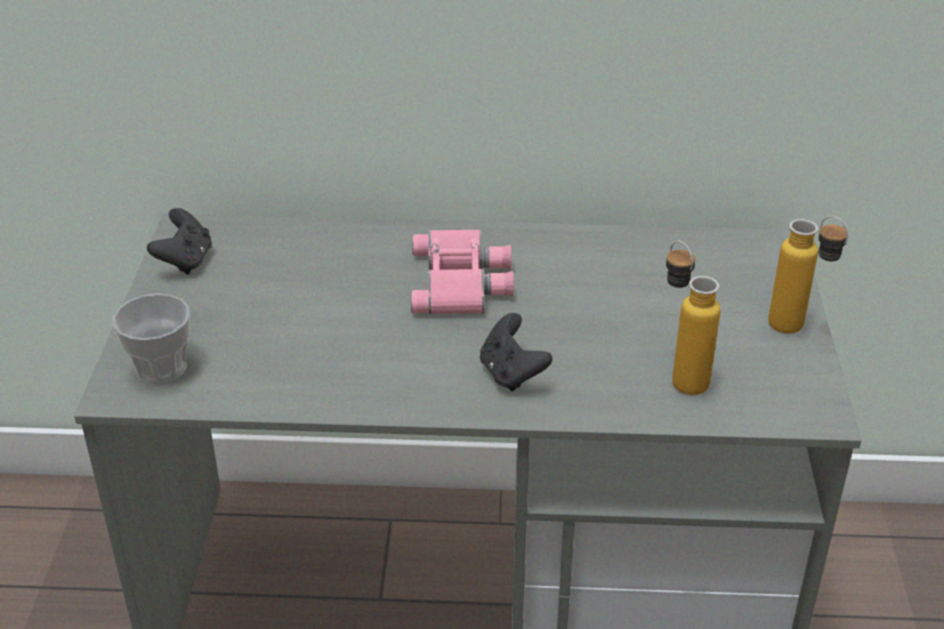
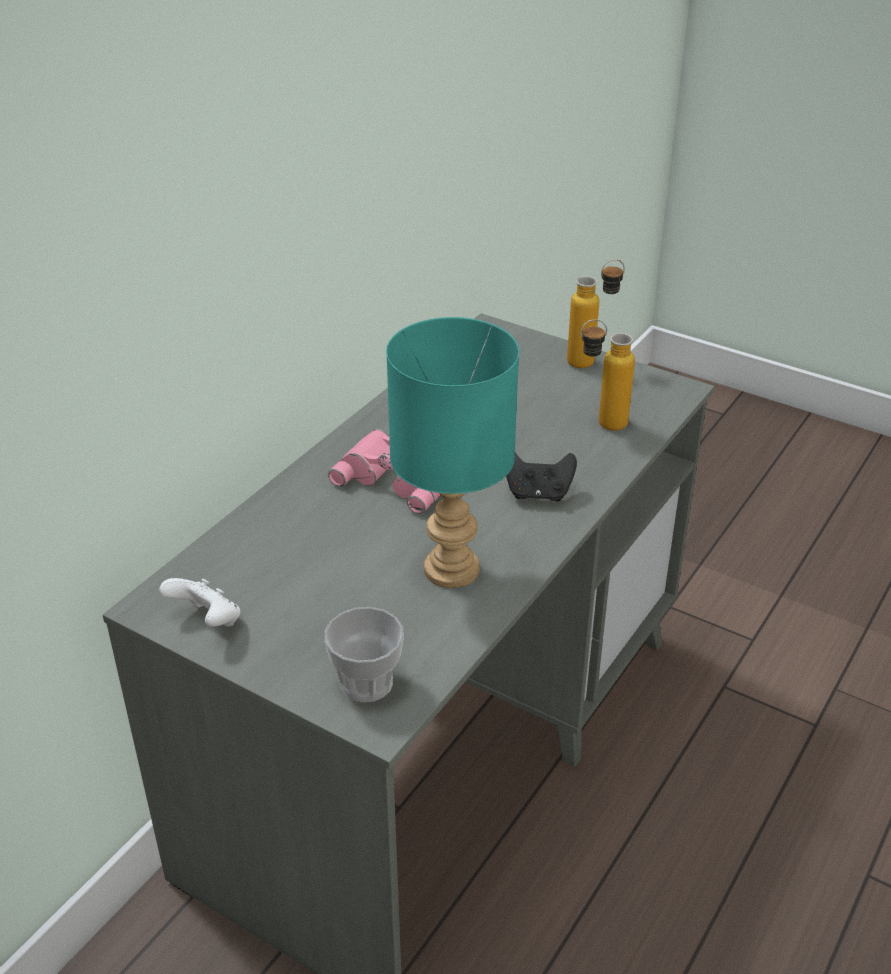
camera: 60 degrees left, 0 degrees up
(185, 261) = (207, 621): black game controller -> white game controller
(349, 361) = (454, 568): none -> turquoise table lamp

